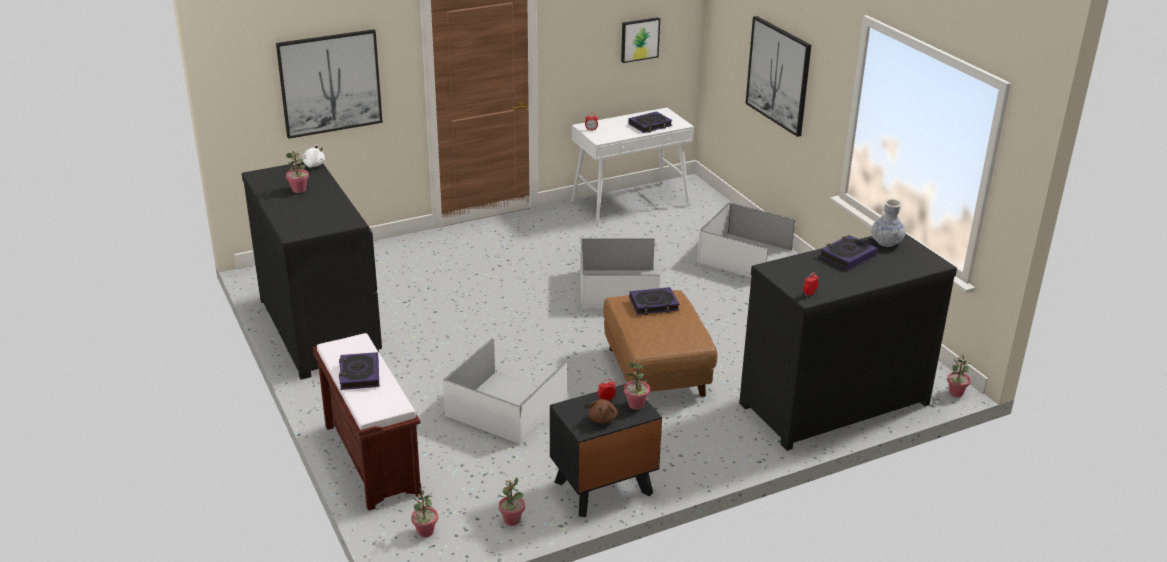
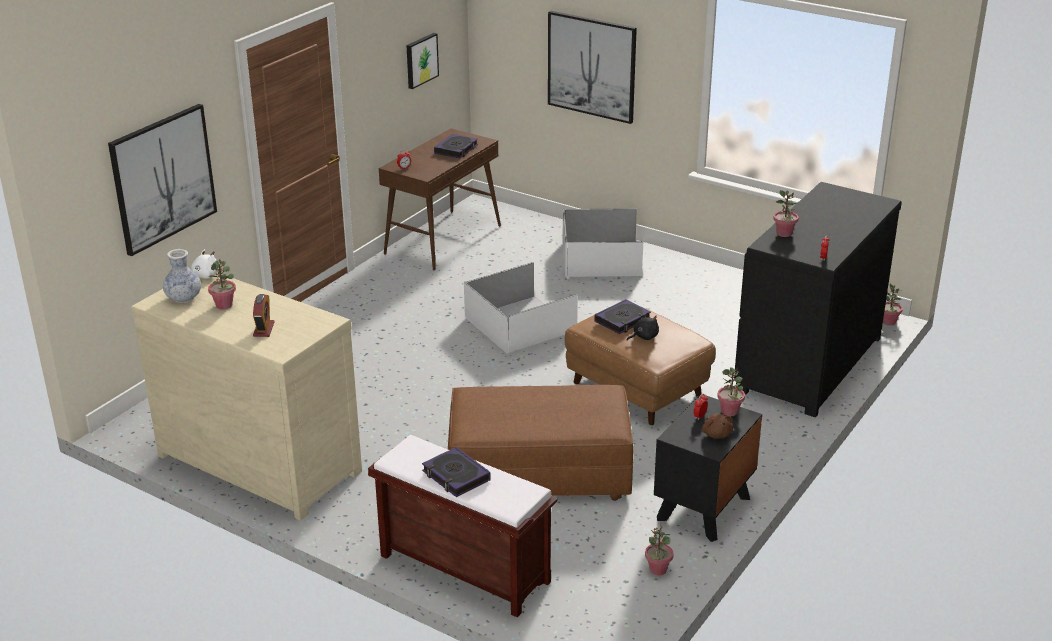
camera: 30 degrees left, 0 degrees up
(302, 215) = (264, 329): none -> alarm clock
(320, 327) = (261, 461): black dresser -> beige dresser
(425, 532) = (593, 613): potted plant -> potted plant (784, 233)
(507, 407) = (540, 469): white storage box -> brown ottoman
(630, 203) = (443, 239): white console table -> brown console table
(655, 323) = (644, 337): none -> black plush toy
(847, 256) = (811, 216): book -> none
(886, 242) = (826, 196): vase -> vase (183, 298)

